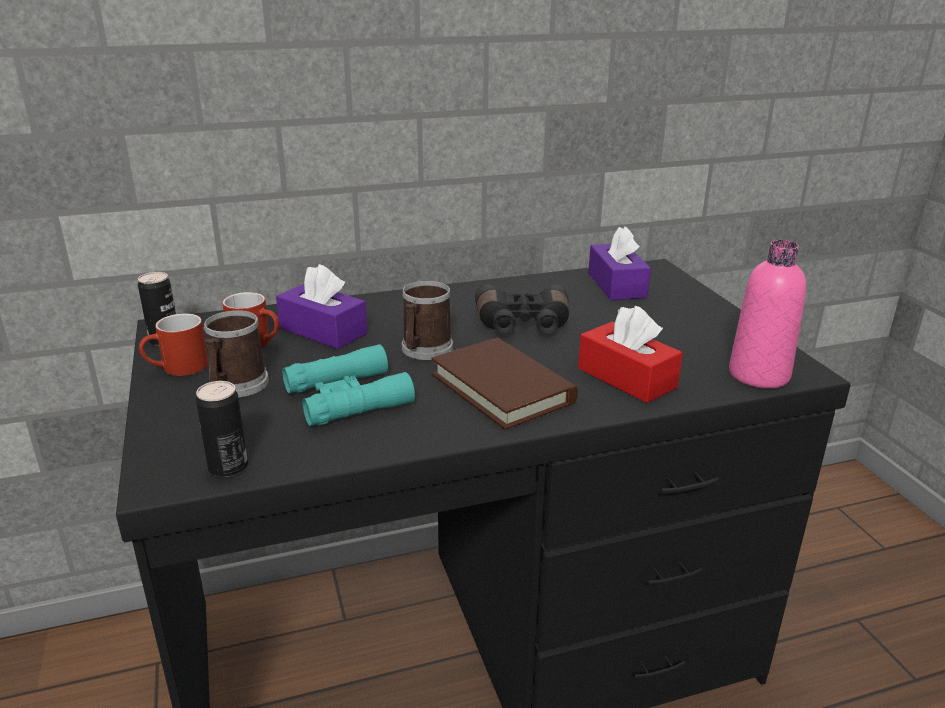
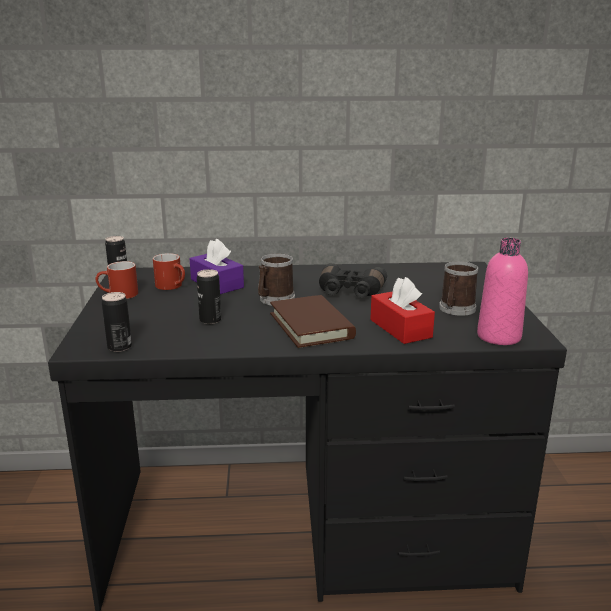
camera: 15 degrees right, 5 degrees down
(236, 386) = (147, 307): mug -> mug (455, 309)
(348, 397) = (210, 320): turquoise binoculars -> can
(616, 285) = (434, 274): purple tissue box -> none

